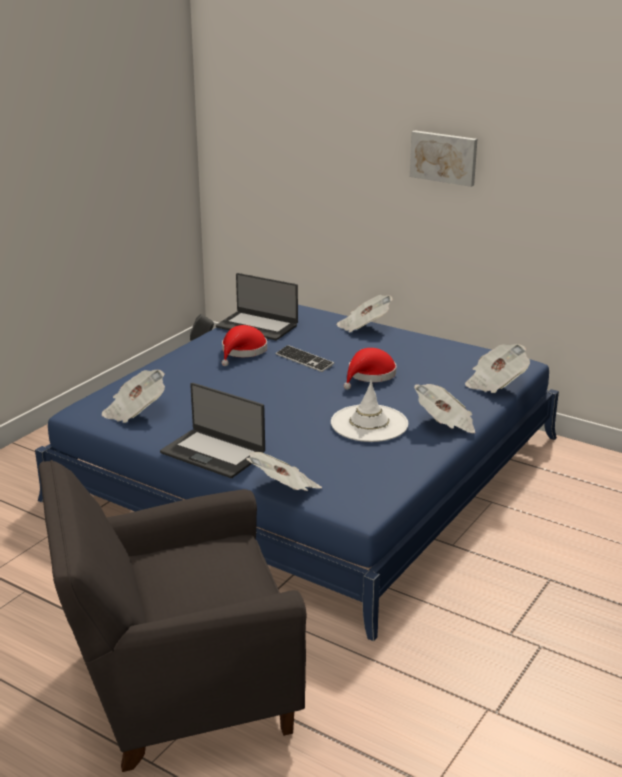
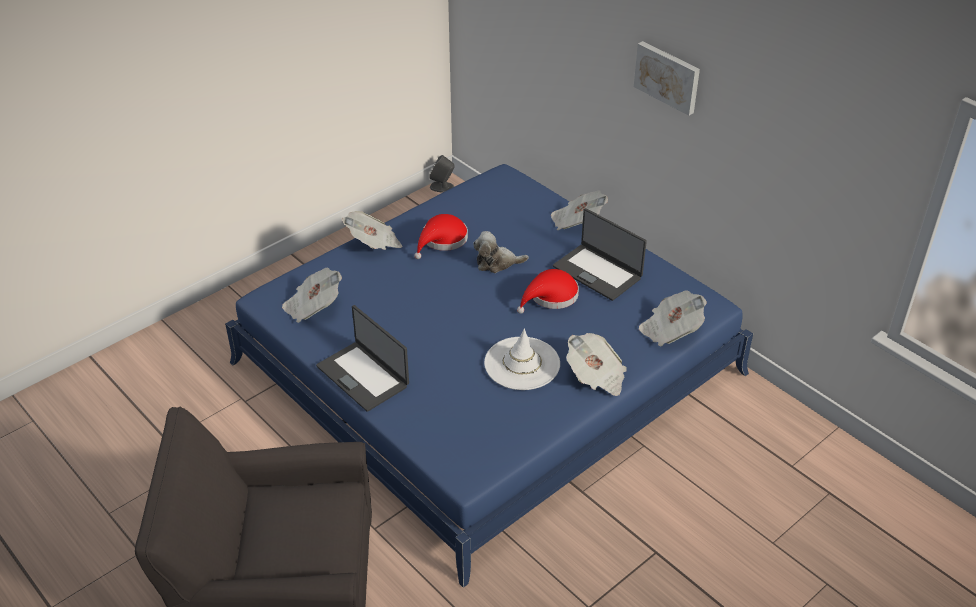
camera: 15 degrees right, 15 degrees up
(257, 326) = (472, 203): laptop -> laptop (598, 272)
(284, 489) = (409, 434): newspaper -> newspaper (374, 243)
(304, 360) = (497, 263): keyboard -> plush toy

